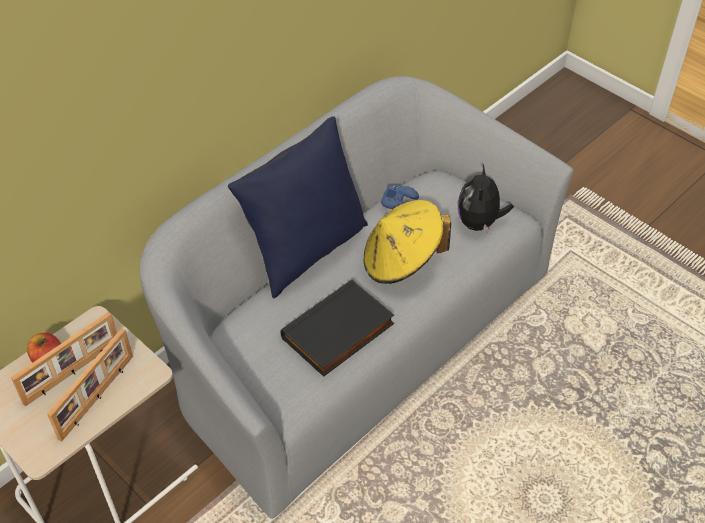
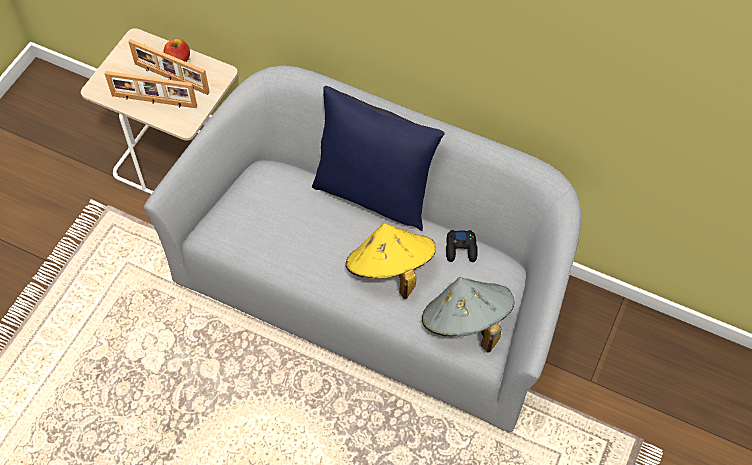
camera: 70 degrees right, 10 degrees up
(339, 333) = (291, 245): black book -> none
(400, 202) = (461, 249): blue game controller -> black game controller
(479, 223) = (465, 323): plush toy -> grey hat

